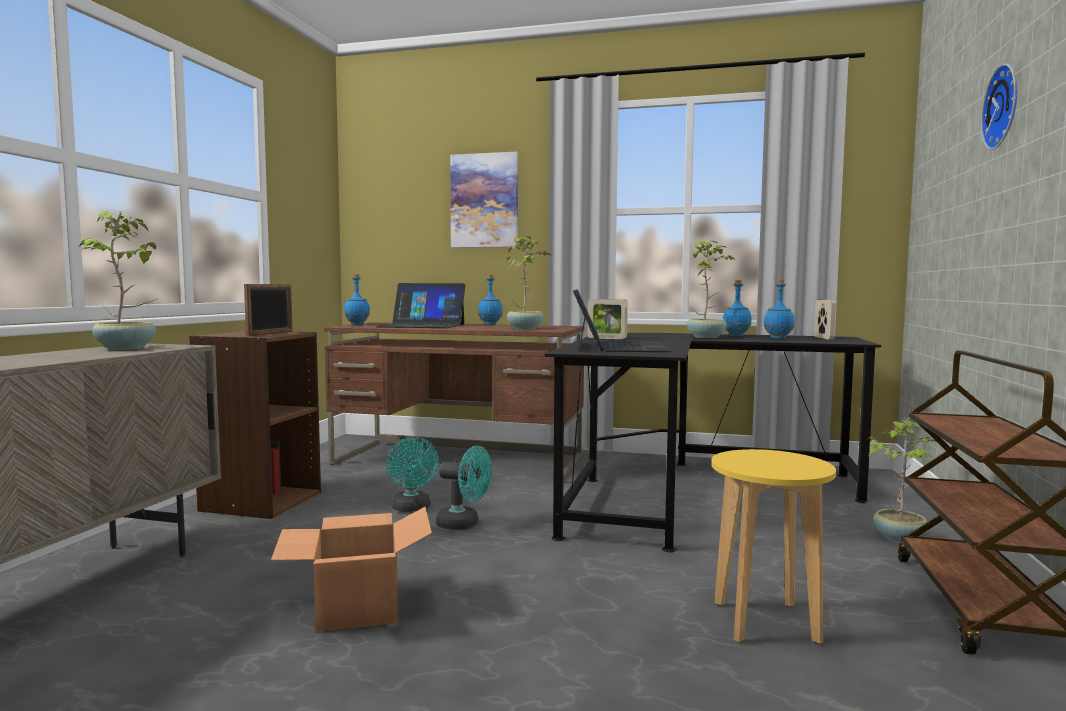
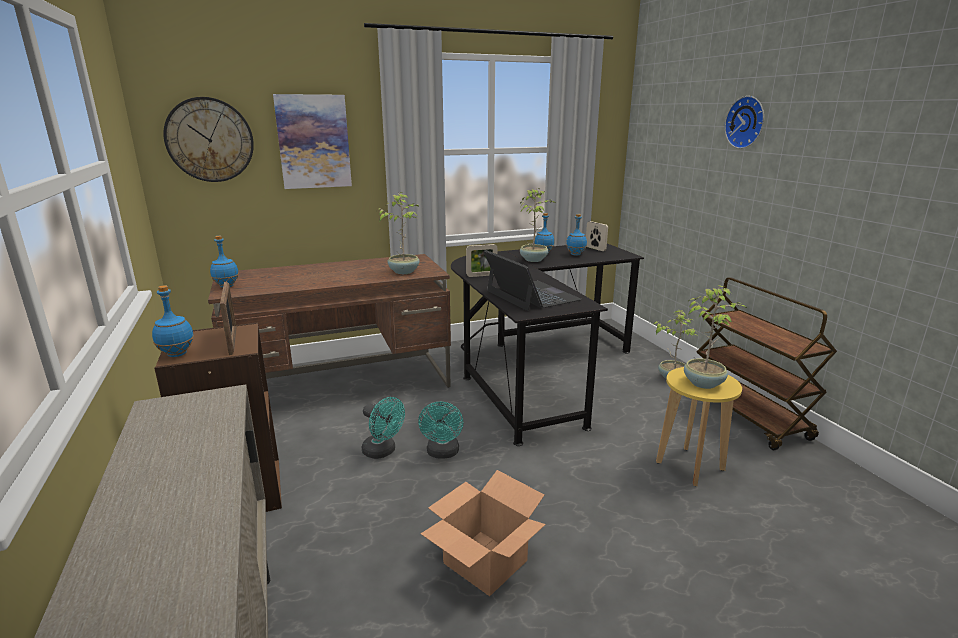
camera: 35 degrees left, 15 degrees up
(127, 348) = (180, 422): potted plant -> potted plant (704, 383)
(395, 200) = (210, 140): none -> wall clock
(422, 325) = (297, 278): laptop -> none
(464, 524) = (442, 453): turquoise fan -> turquoise fan turned 105 degrees clockwise
(490, 324) = (346, 262): blue bottle -> blue bottle (177, 354)

